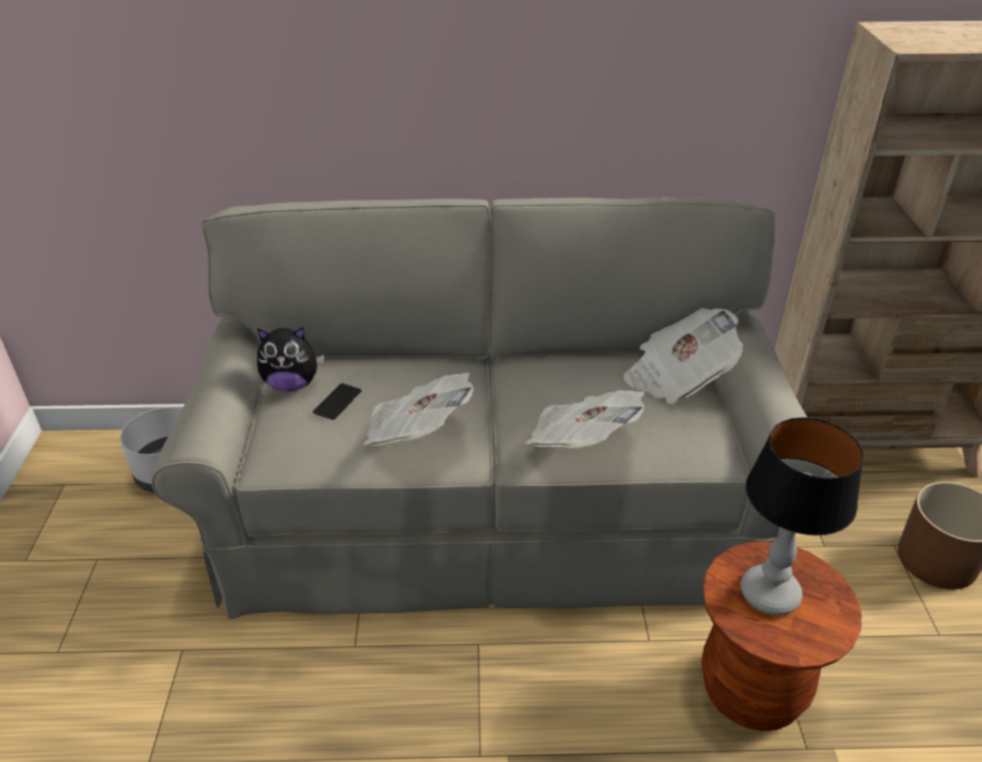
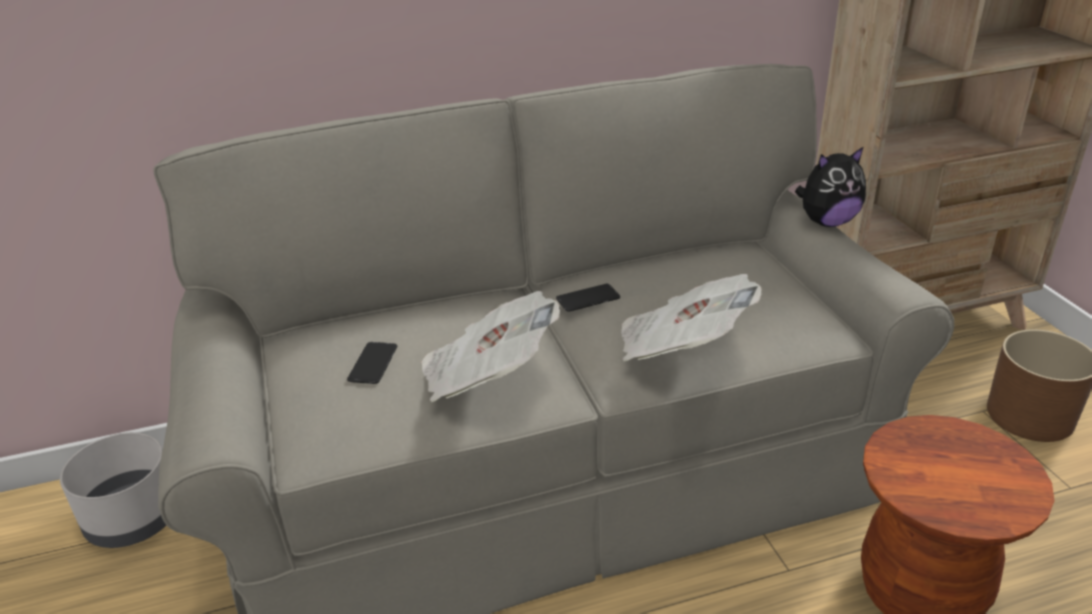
camera: 15 degrees left, 5 degrees down
(292, 384) = (304, 357): plush toy -> plush toy (827, 222)
(528, 380) = (588, 299): none -> phone
(677, 377) = (748, 265): newspaper -> none
(768, 594) = (940, 469): table lamp -> none

